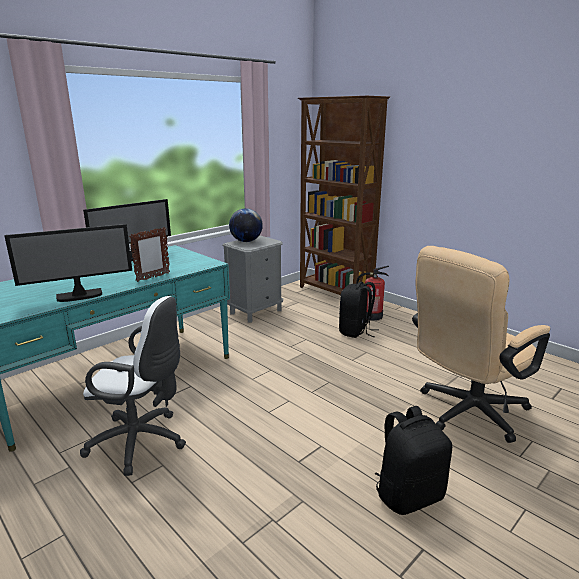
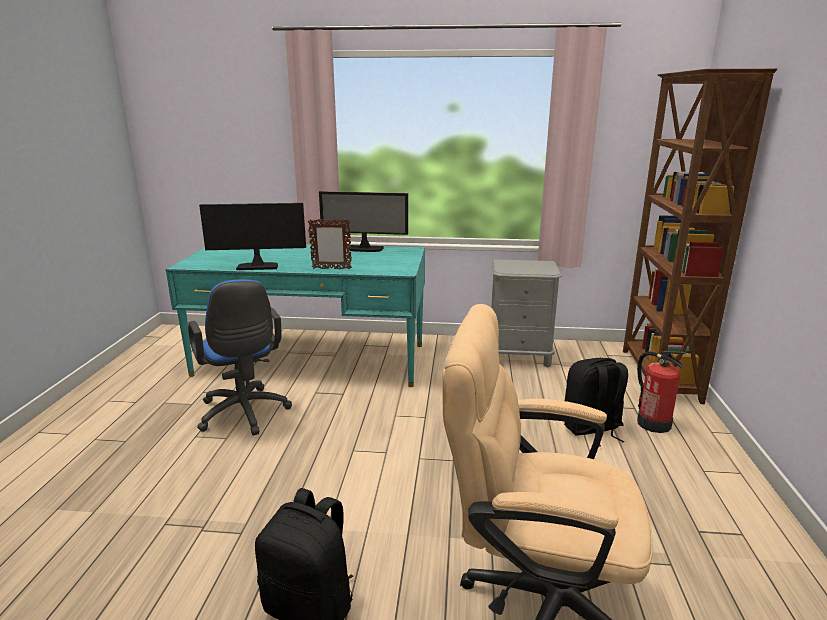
camera: 50 degrees right, 0 degrees up
(79, 296) = (258, 267): monitor -> monitor turned 150 degrees clockwise
(142, 442) = (244, 415): white office chair -> blue office chair
(246, 241) = (520, 263): globe -> none

